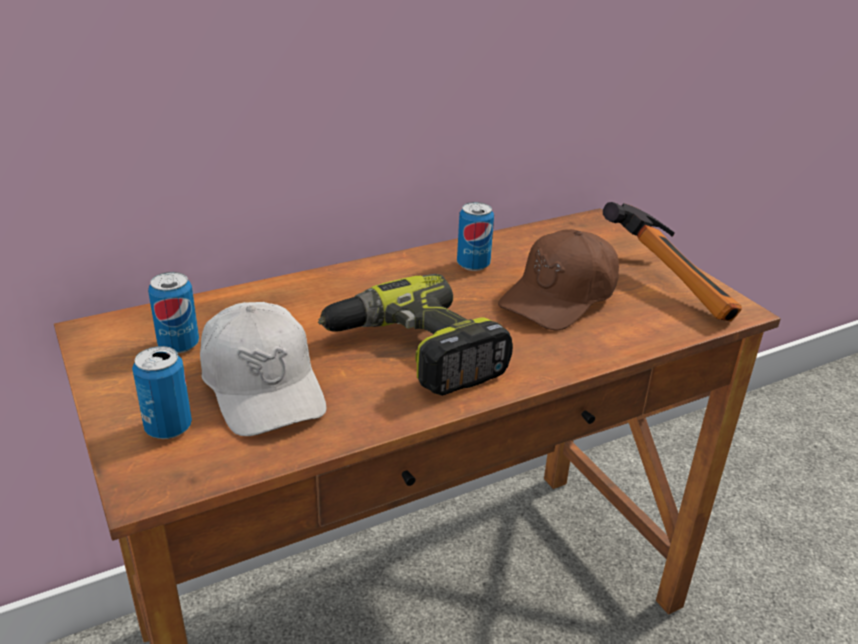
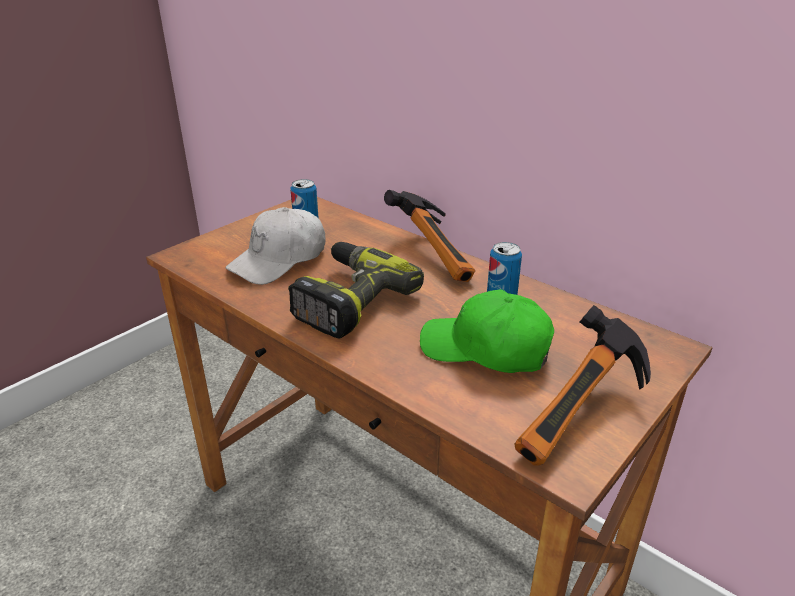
camera: 70 degrees right, 0 degrees up
(168, 427) = (227, 246): can -> none
(352, 272) = (439, 253): none -> hammer
(560, 297) = (486, 349): brown cap -> green cap

